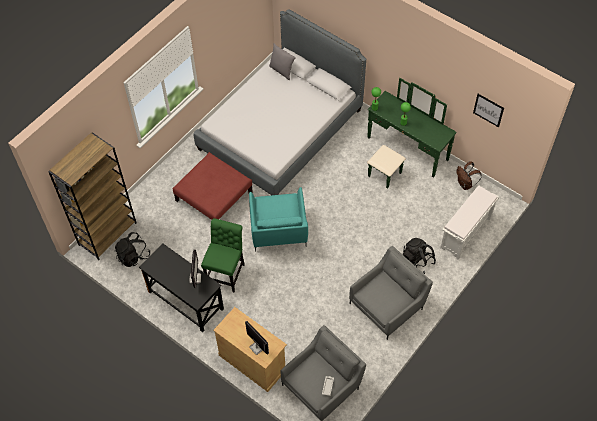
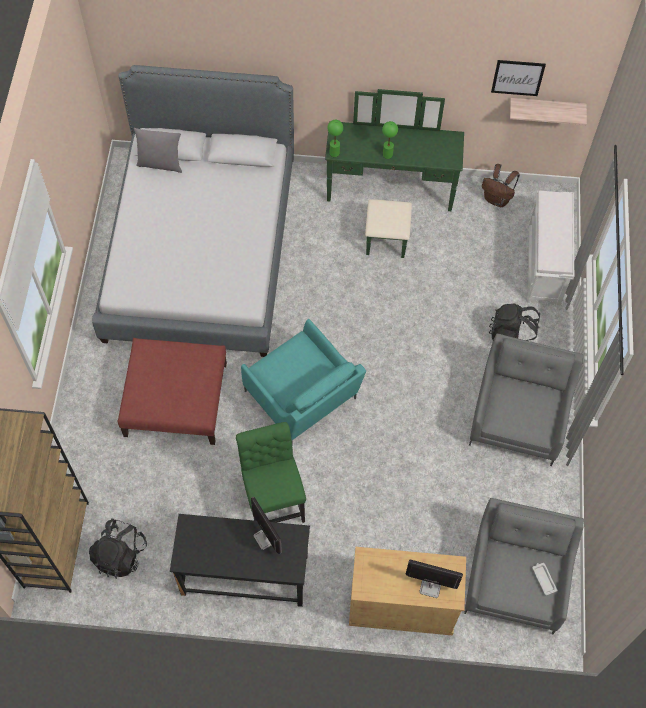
camera: 35 degrees left, 5 degrees up
(503, 138) = (546, 108): none -> shelf

